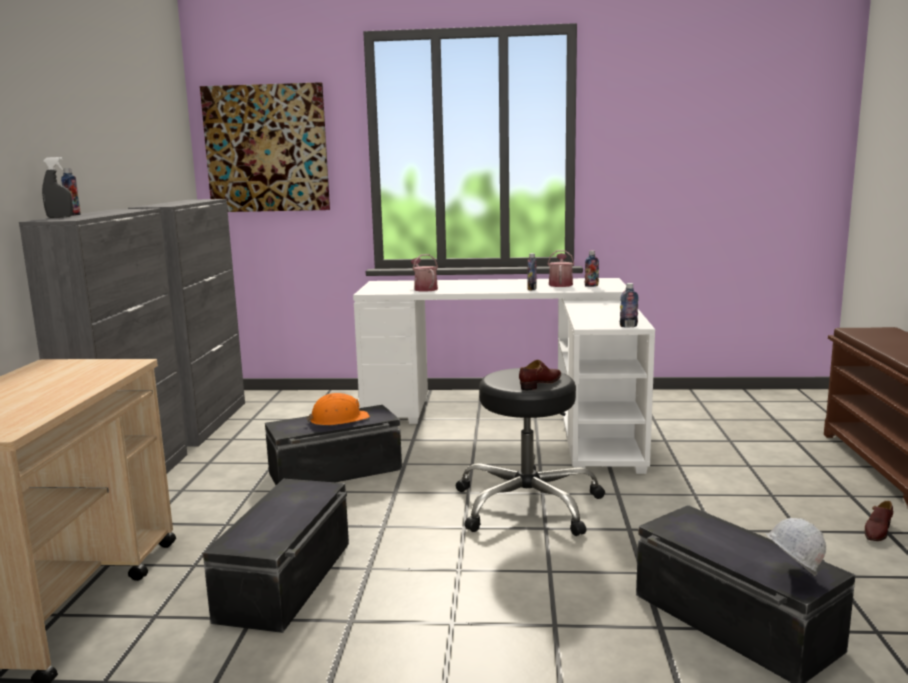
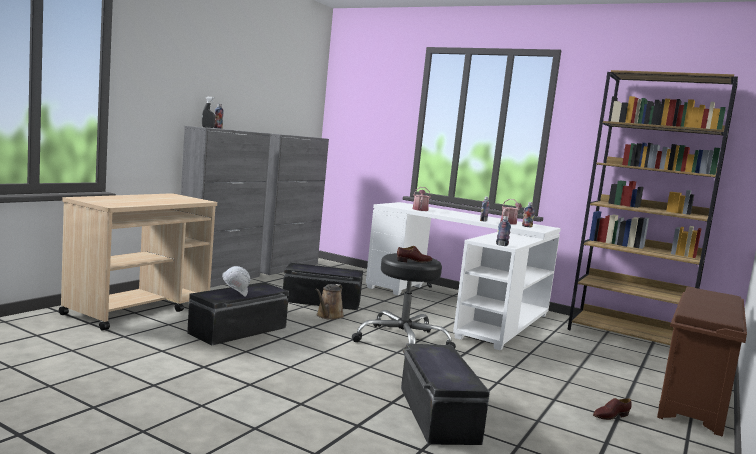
camera: 25 degrees right, 5 degrees down
(266, 148) = (362, 113): picture -> none
(338, 419) = (329, 270): orange hard hat -> none
(379, 496) = (328, 316): none -> brown watering can
(726, 400) = (628, 337): none -> brown bookcase
(790, 577) = (448, 380): white hard hat -> white hard hat (235, 294)

